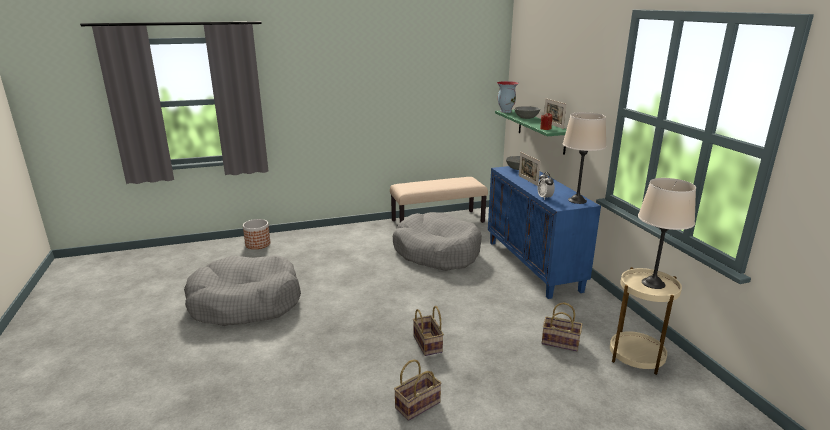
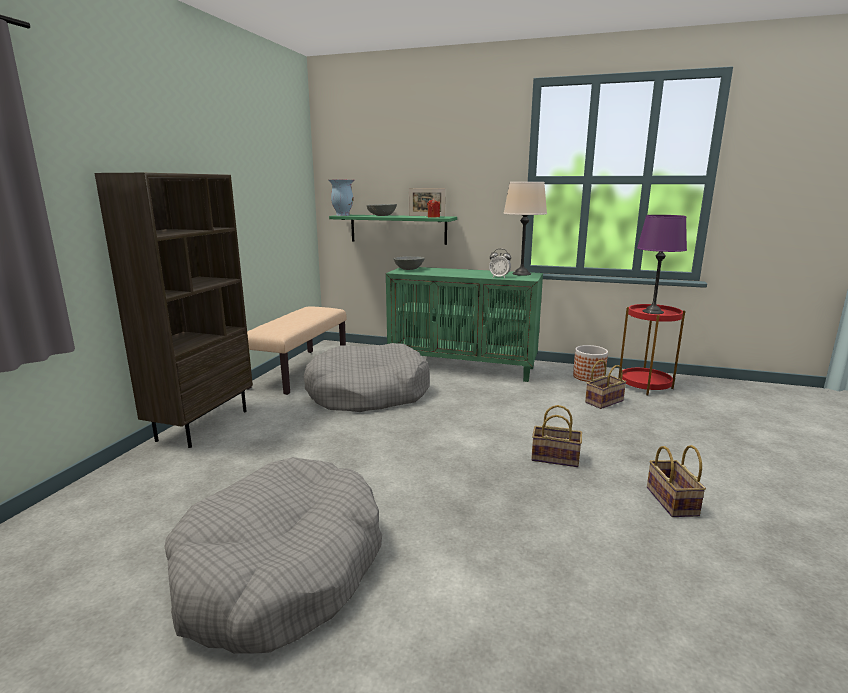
camera: 55 degrees left, 5 degrees down
(258, 244) = (94, 501): planter -> planter (589, 376)
(341, 231) = (203, 425): none -> brown bookcase
(528, 180) = (447, 273): picture frame -> none
(534, 265) = (463, 367): blue cabinet -> green cabinet
(636, 356) = (645, 385): beige side table -> red side table
(653, 283) = (652, 311): beige table lamp -> purple table lamp

